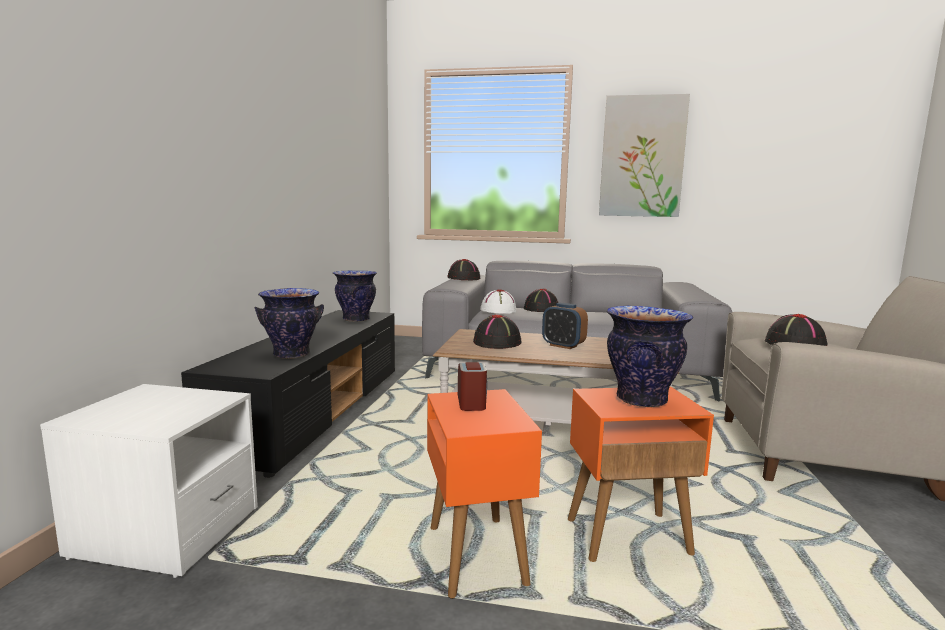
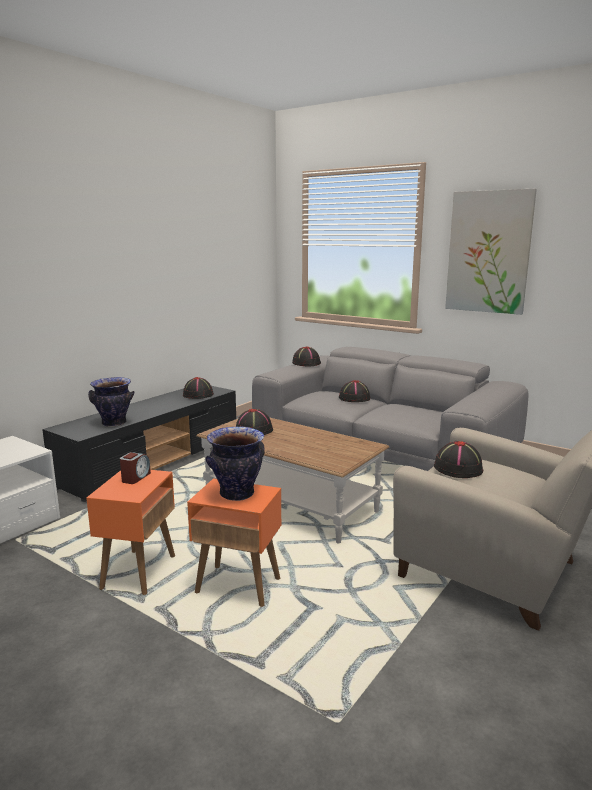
camera: 25 degrees right, 5 degrees up
(356, 319) = (198, 395): vase -> black hat
(498, 310) = (315, 396): white hat -> none
(563, 346) = (297, 439): alarm clock -> none

